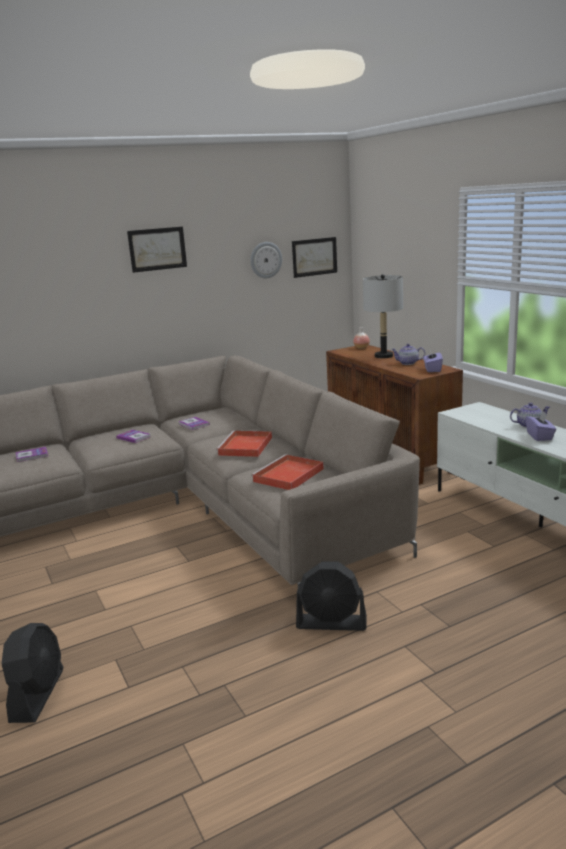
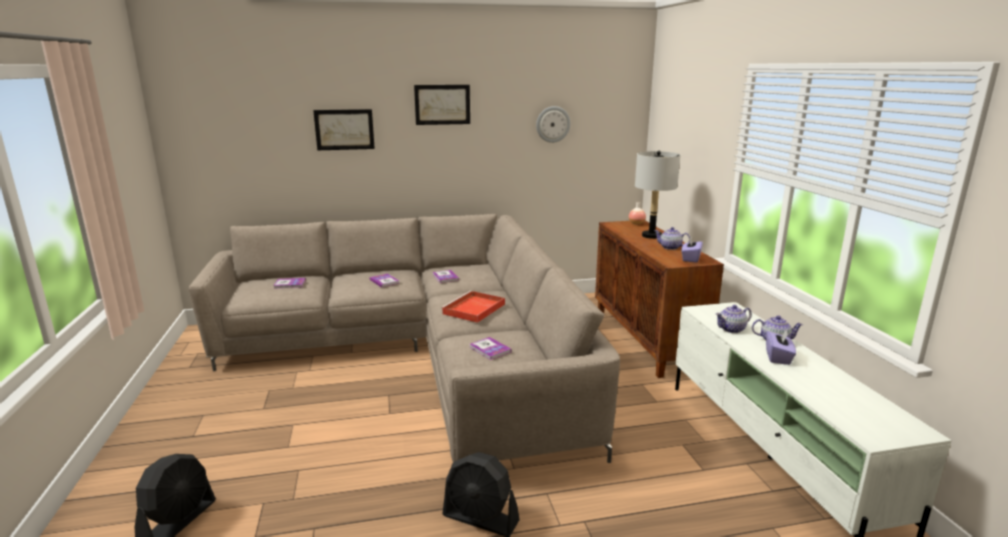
camera: 15 degrees right, 0 degrees up
(288, 476) = (490, 349): red tray -> book
(314, 257) = (606, 125): picture -> picture (344, 129)
(490, 422) = (732, 329): none -> teapot

